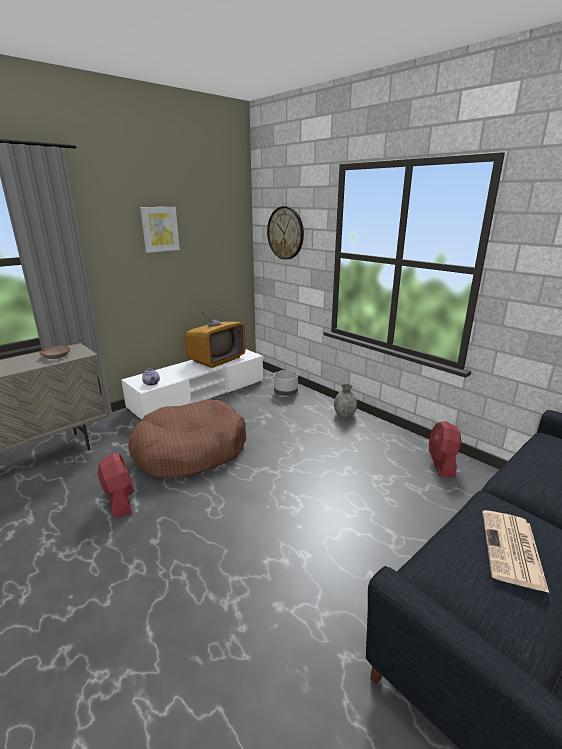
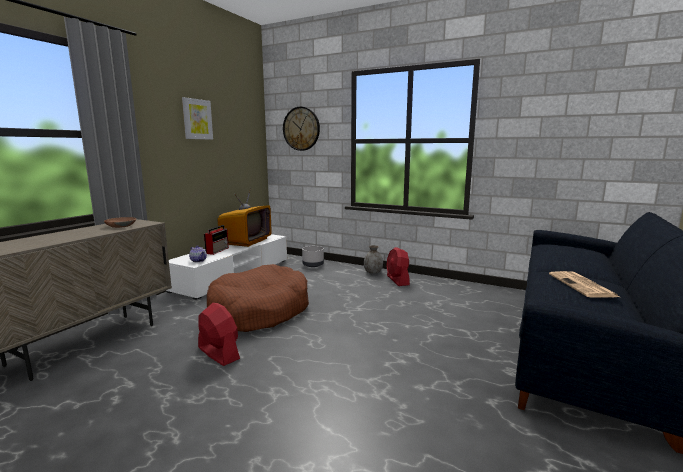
camera: 20 degrees left, 10 degrees down
(179, 370) = (217, 250): none -> radio
(441, 463) = (465, 289): red fan -> red fan (397, 280)

